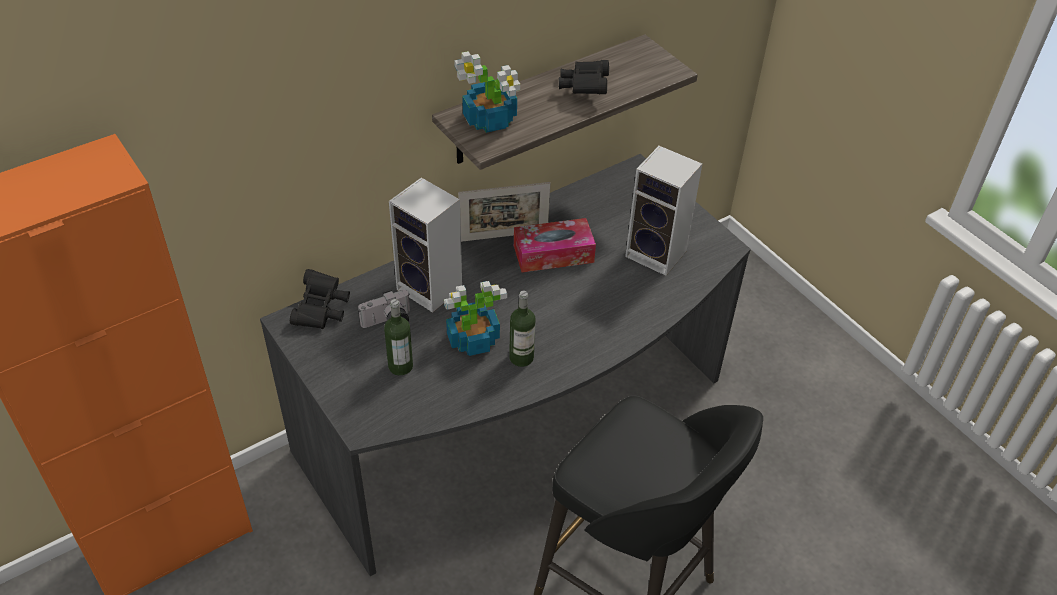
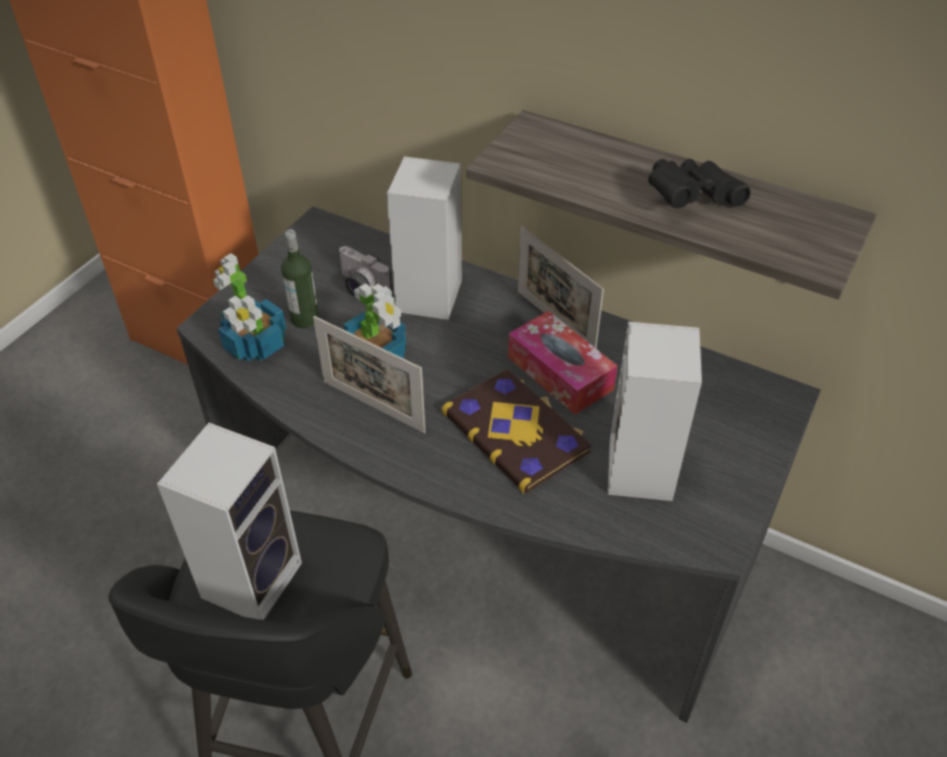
camera: 65 degrees right, 0 degrees up
(321, 310) = (347, 237): black binoculars -> none
(490, 120) = (551, 150): potted plant -> potted plant (256, 345)
(521, 357) = (373, 406): bottle -> picture frame
(591, 295) = (516, 431): none -> book
(638, 469) = (252, 576): none -> speaker

